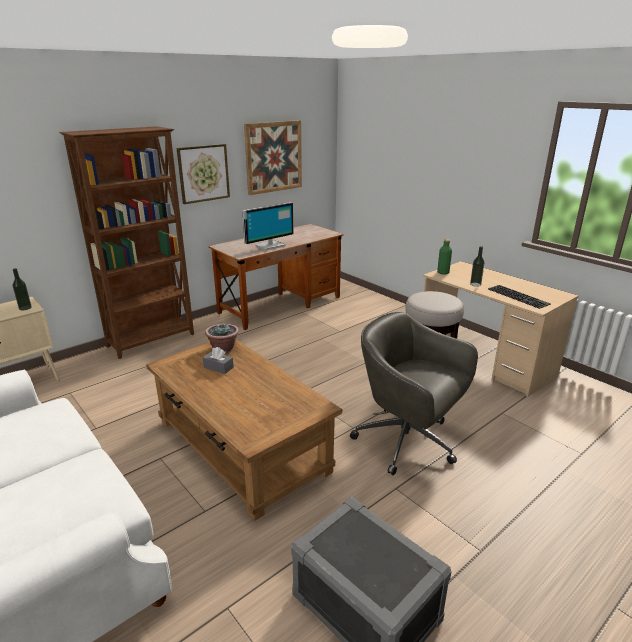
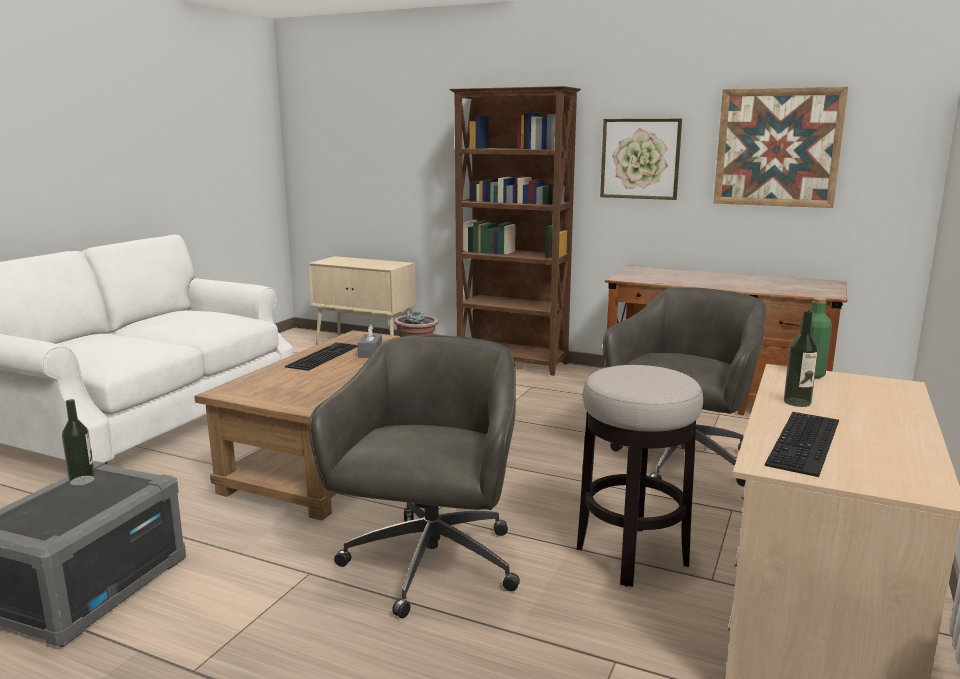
camera: 65 degrees right, 10 degrees down
(25, 308) = (387, 266): bottle -> bottle (82, 480)
(203, 387) = (322, 355): none -> keyboard
(269, 246) = (686, 281): monitor -> none
(346, 340) = (681, 461): none -> grey office chair

